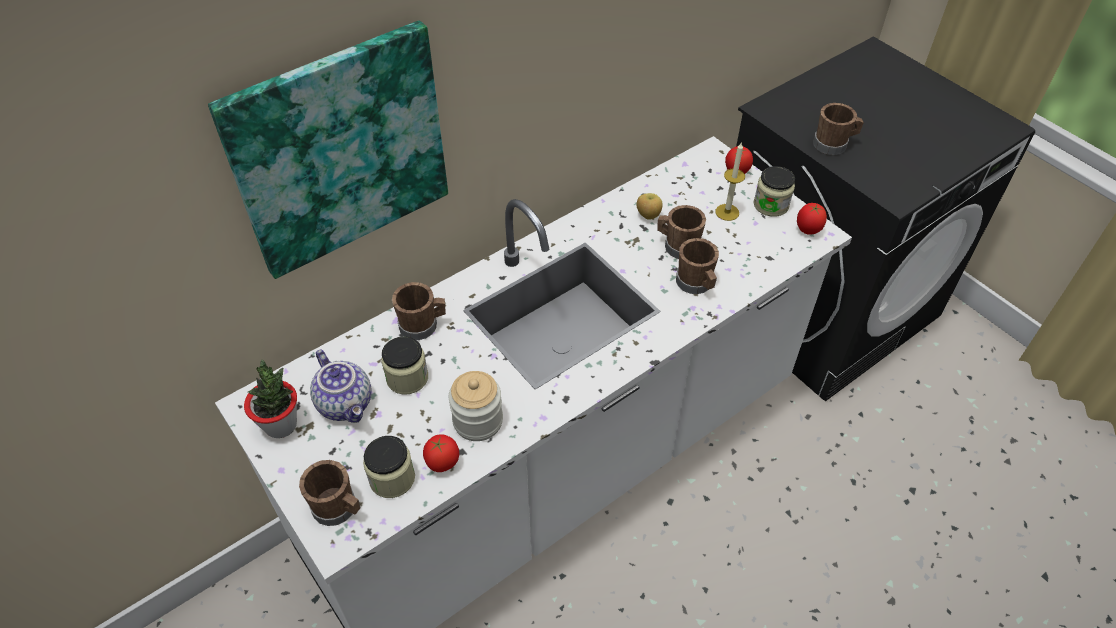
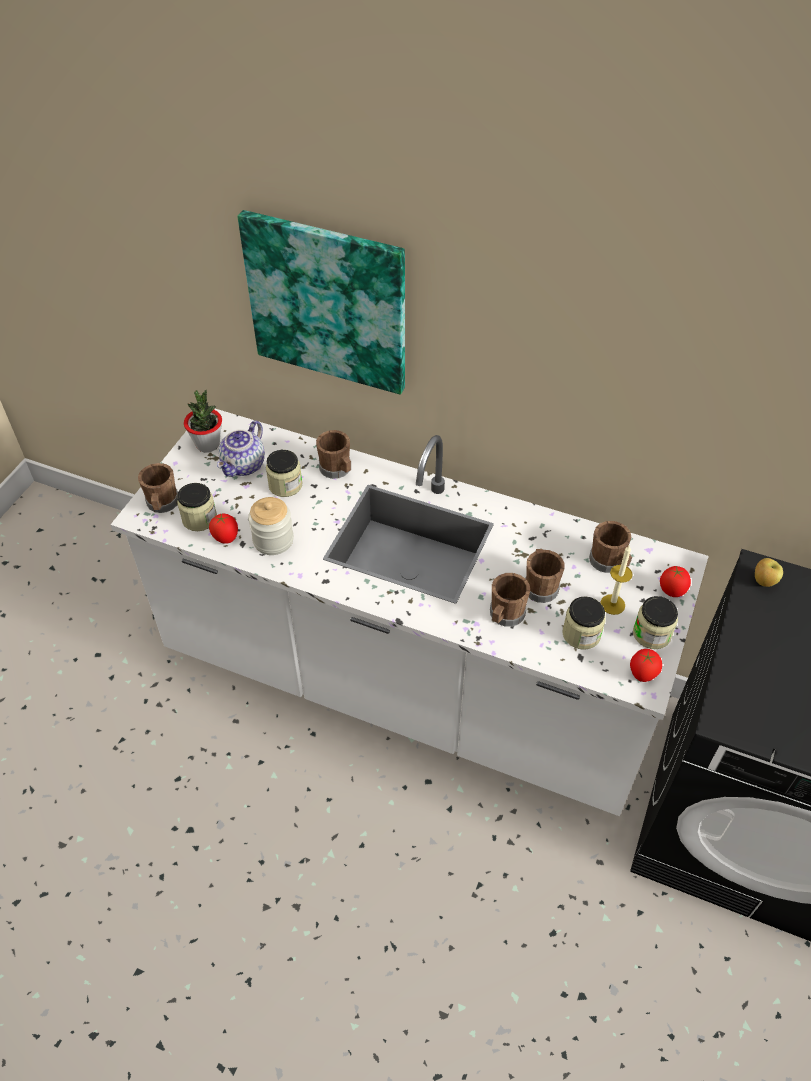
camera: 60 degrees right, 0 degrees up
(648, 216) = (559, 551): apple -> apple (763, 581)
(746, 245) = (581, 634): none -> jar
(833, 144) = (758, 642): brown mug -> brown mug (609, 563)

